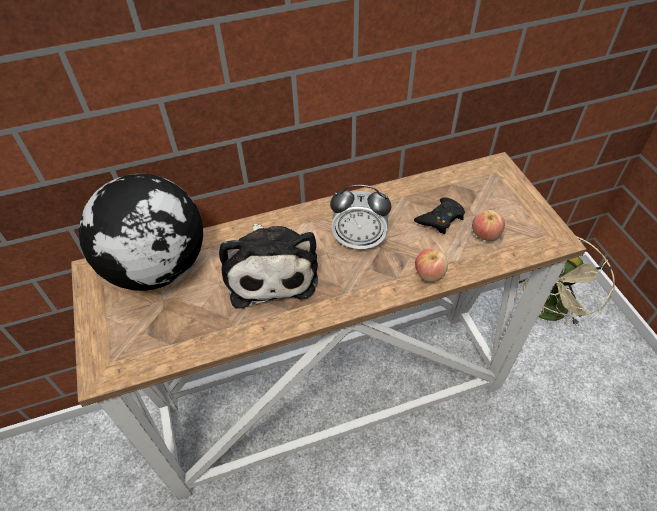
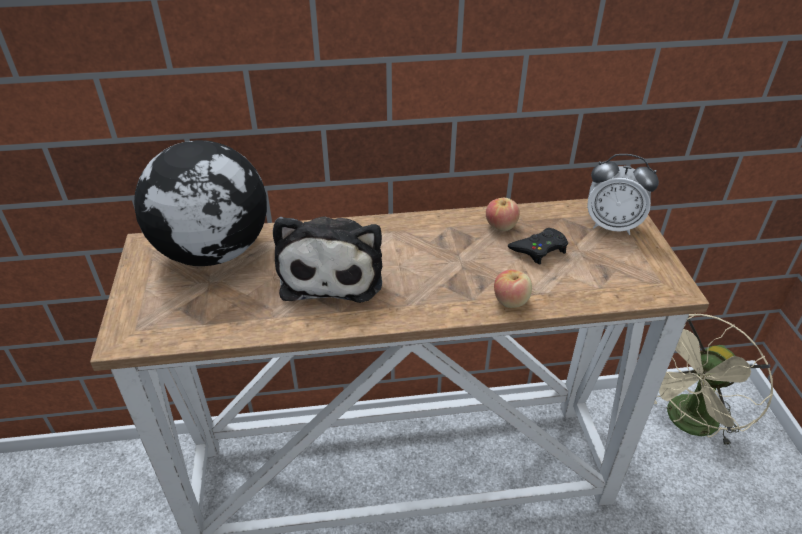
camera: 10 degrees right, 10 degrees down
(359, 241) = (439, 257): alarm clock -> alarm clock (612, 225)
(485, 234) = (588, 272): apple -> apple (501, 226)

